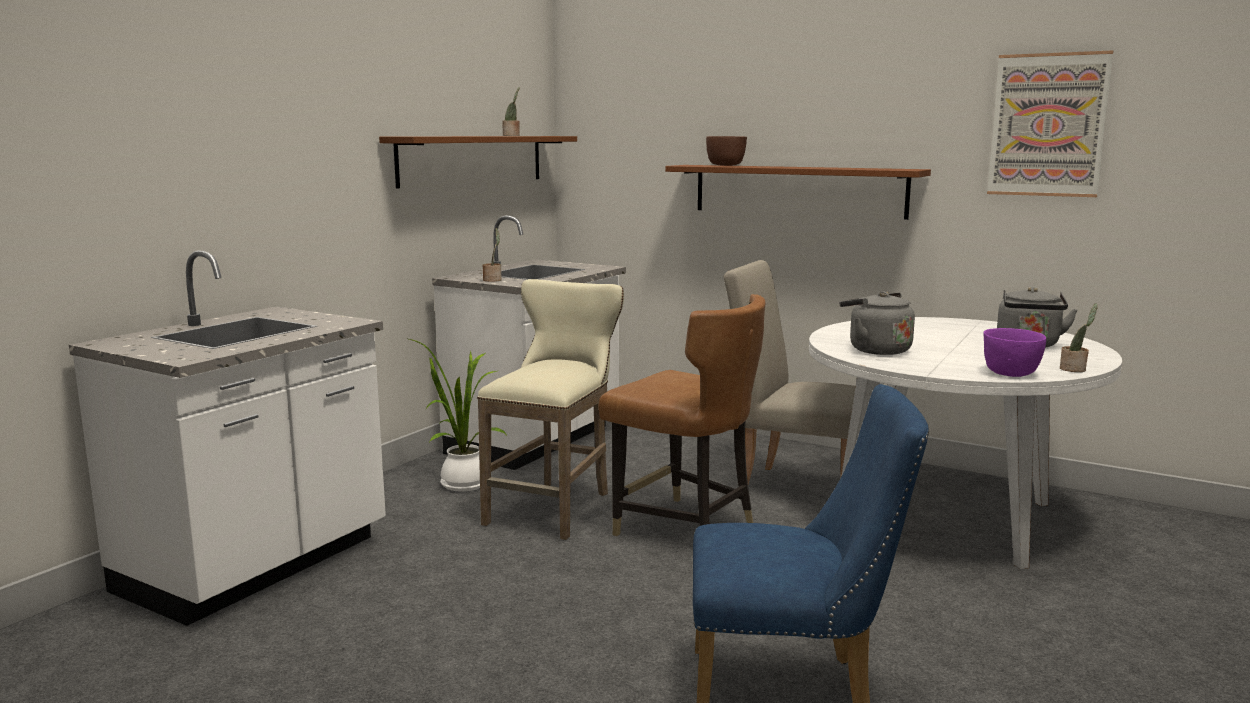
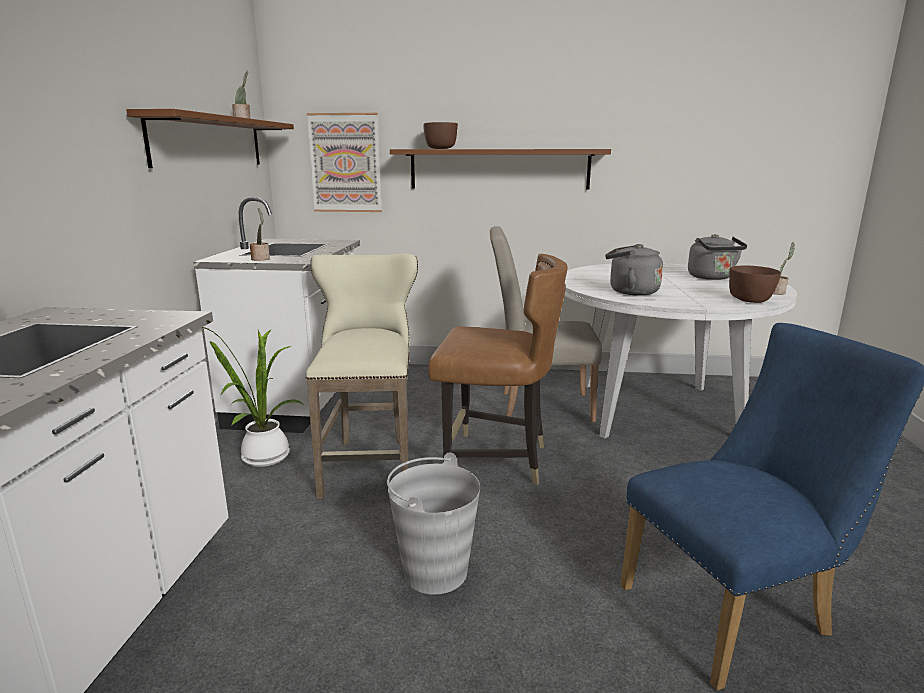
camera: 25 degrees left, 5 degrees up
(534, 599) = (434, 571): none -> grey bucket
(1010, 374) = (750, 300): purple bowl -> brown bowl
(1048, 125) = (693, 114): picture -> picture (345, 163)

